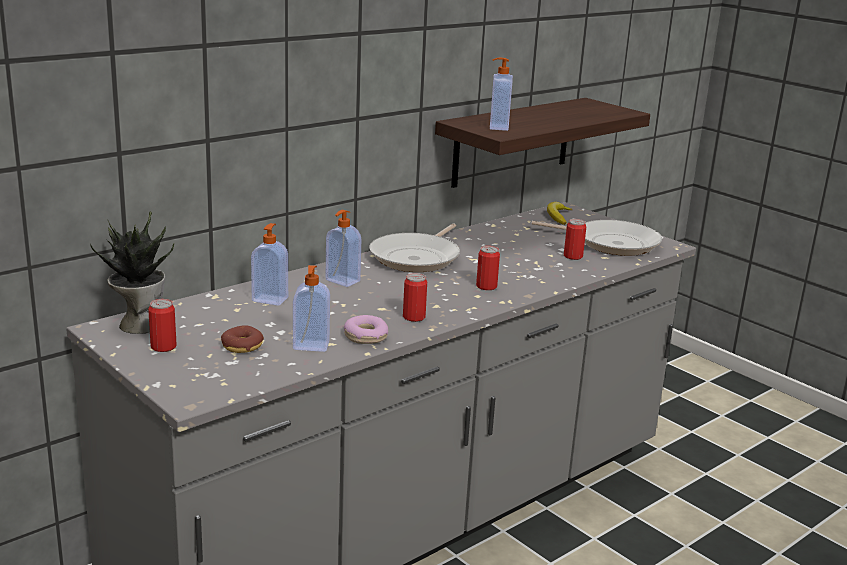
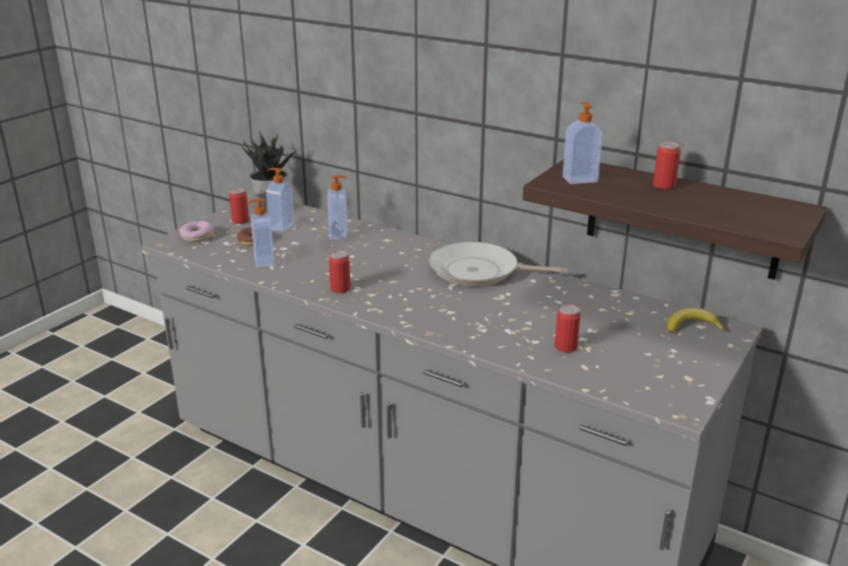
camera: 75 degrees right, 5 degrees up
(342, 281) = (395, 251): soap dispenser -> soap dispenser (281, 226)
(365, 337) = (290, 277): donut -> donut (197, 236)
(486, 286) = (434, 310): can -> can (664, 185)
(611, 243) = (640, 367): frying pan -> none

